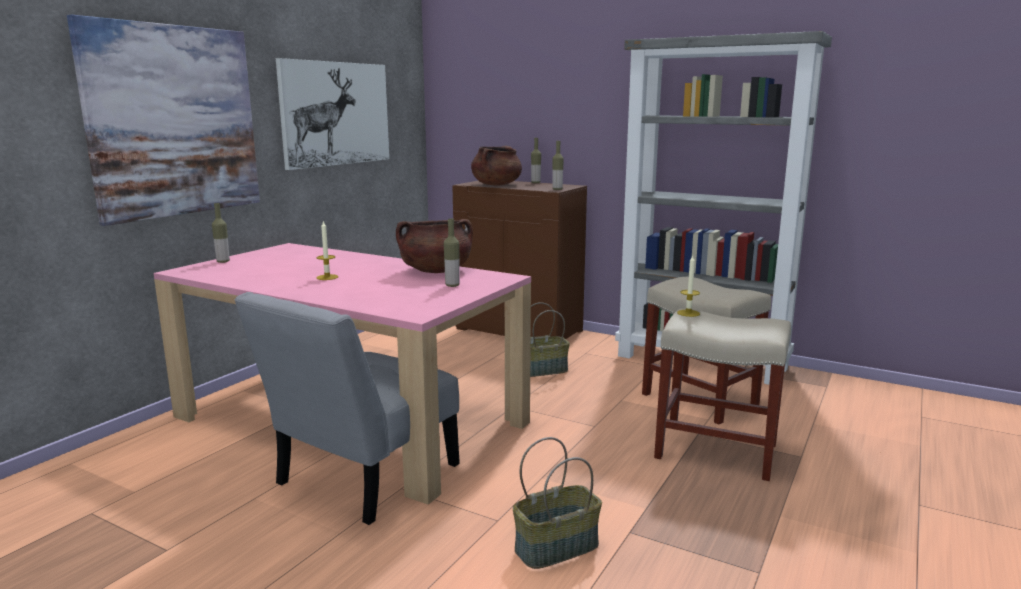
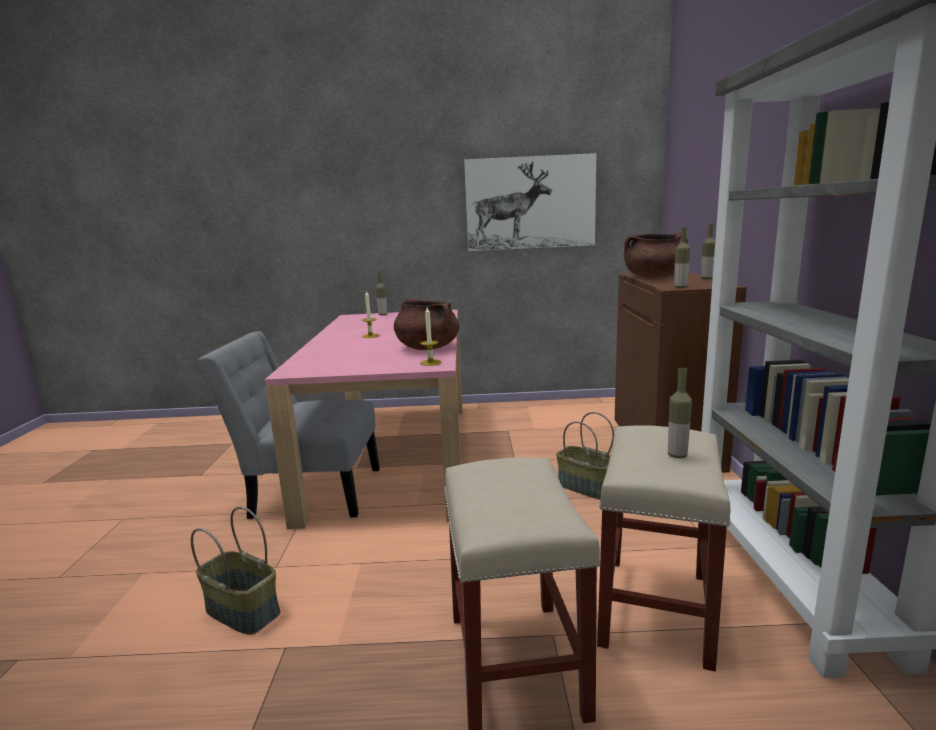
camera: 60 degrees right, 0 degrees up
(174, 121) = (370, 213): picture -> none
(452, 285) = (386, 360): bottle -> bottle (677, 455)
(688, 313) = (507, 463): candle -> candle (430, 362)

